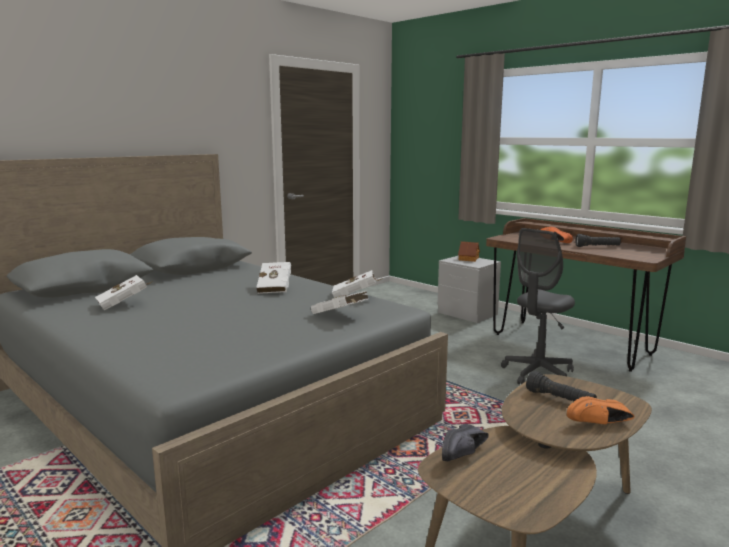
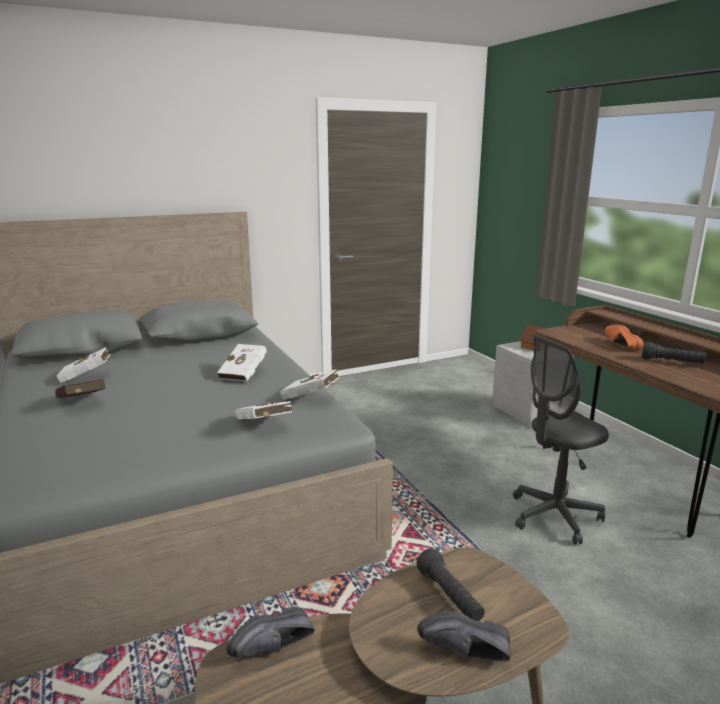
camera: 20 degrees right, 5 degrees up
(148, 322) = (82, 403): none -> red book
(600, 424) = (465, 654): orange shoe -> black shoe

